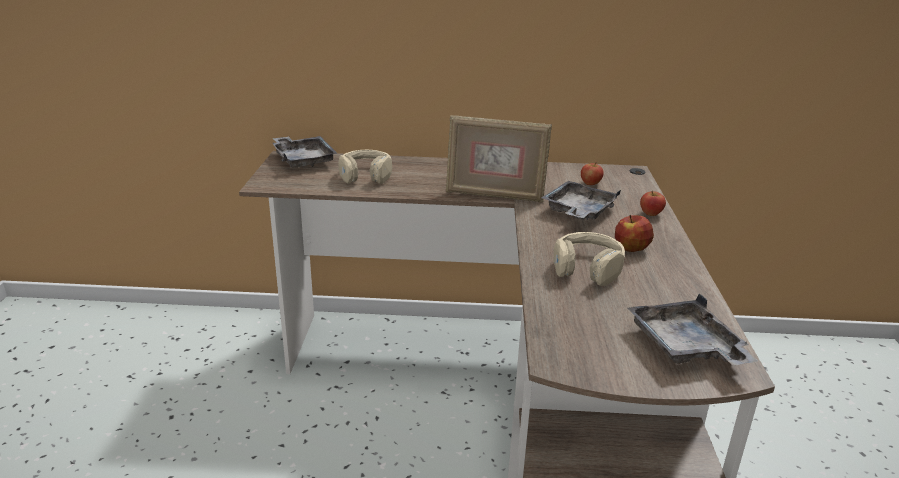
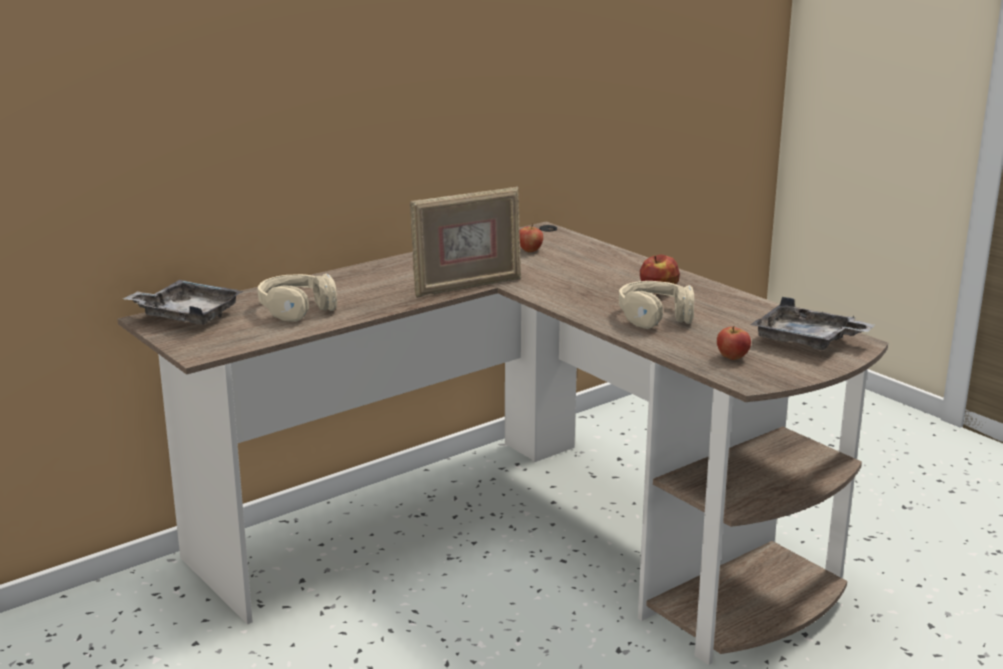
camera: 40 degrees left, 5 degrees down
(578, 212) = (565, 277): grey tray -> none
(651, 214) = (624, 260): apple -> apple (732, 357)

